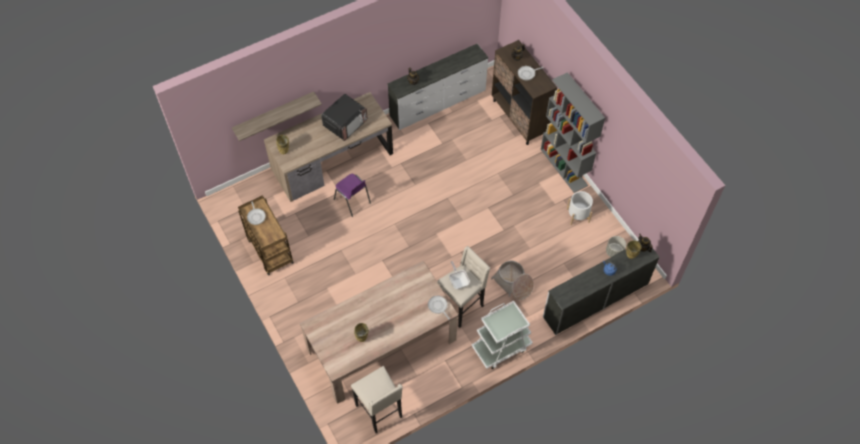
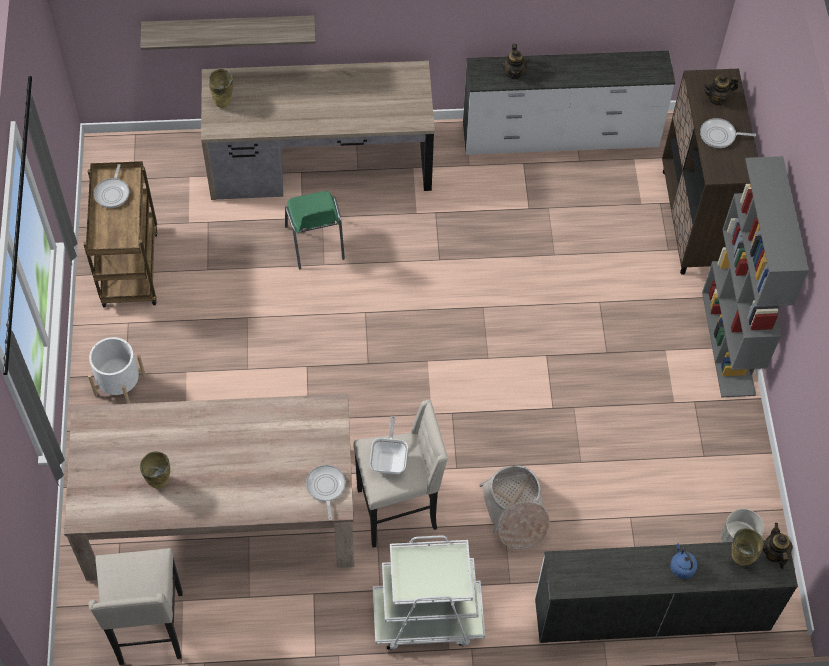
camera: 25 degrees right, 0 degrees up
(345, 123) = (354, 98): microwave -> none
(353, 201) = (315, 244): purple chair -> green chair
(578, 215) = (705, 442): white planter -> white planter (120, 385)

